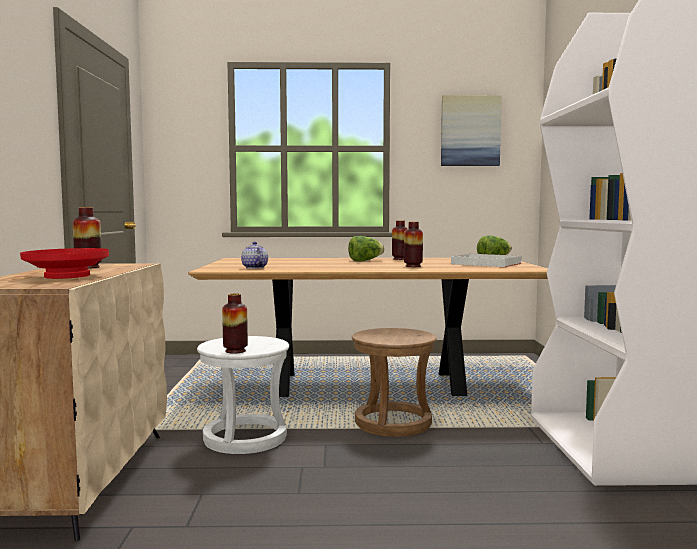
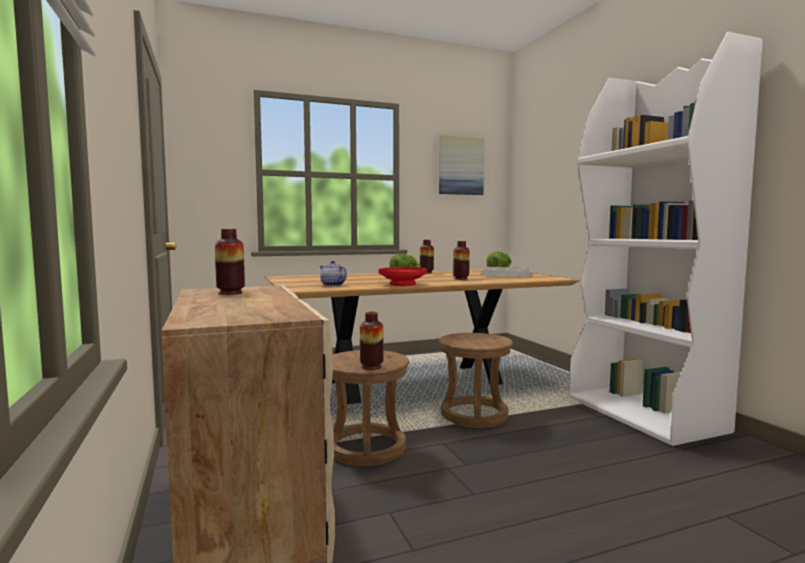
camera: 20 degrees left, 0 degrees up
(66, 276) = (255, 305): red bowl -> red bowl (402, 284)
(245, 438) = (366, 448): white stool -> brown stool

